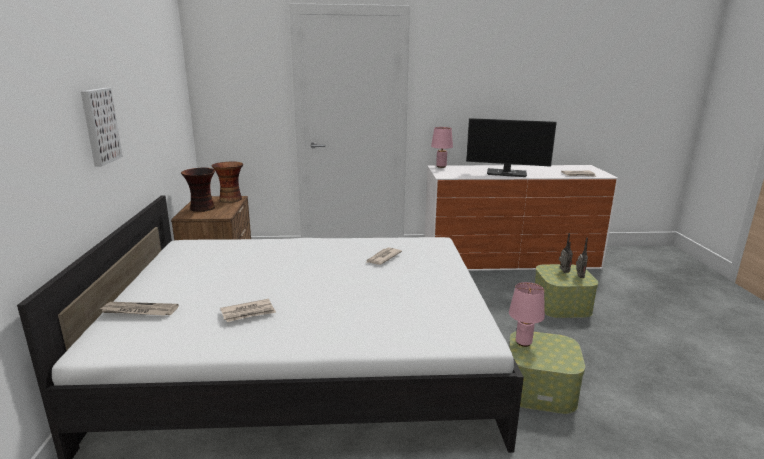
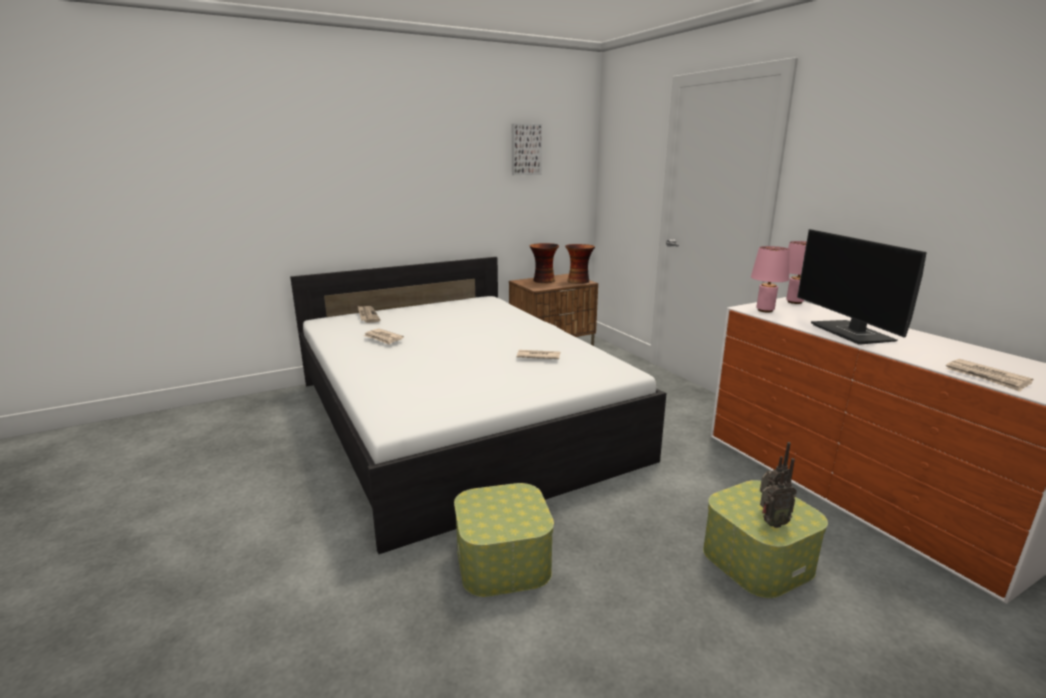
camera: 65 degrees right, 0 degrees up
(99, 126) = (417, 187): picture -> picture (525, 149)
(523, 343) = (508, 493): pink table lamp -> pink table lamp (764, 310)

